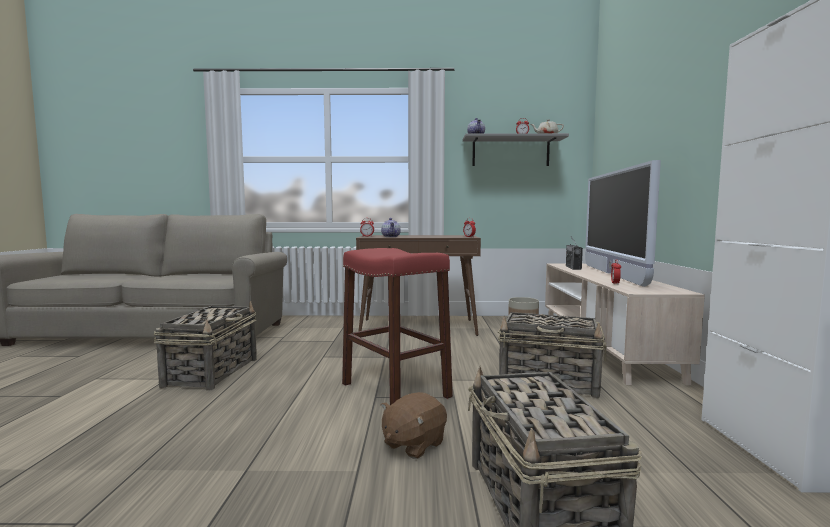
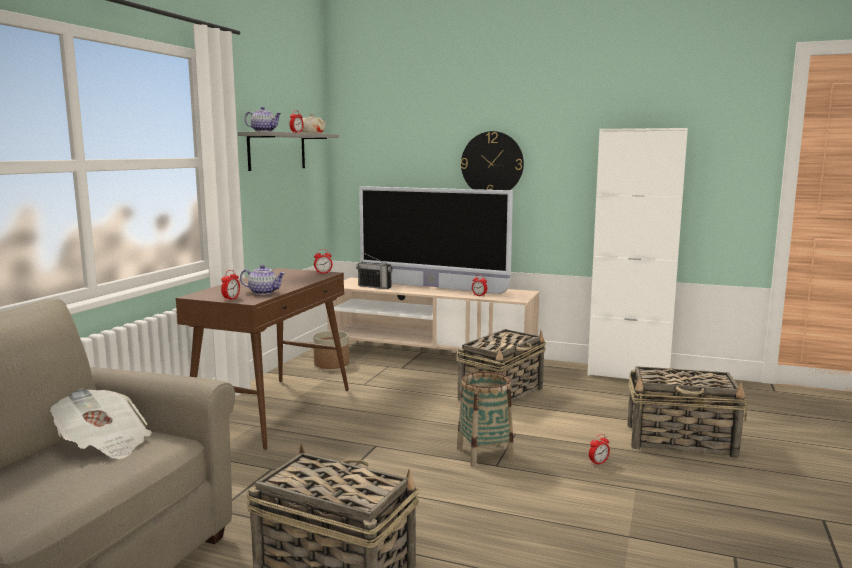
camera: 70 degrees left, 5 degrees up
(226, 276) = (104, 444): none -> newspaper
(395, 390) = (484, 454): red stool -> basket
(413, 444) = (598, 463): brown plush toy -> alarm clock
(678, 135) = (492, 164): none -> wall clock

